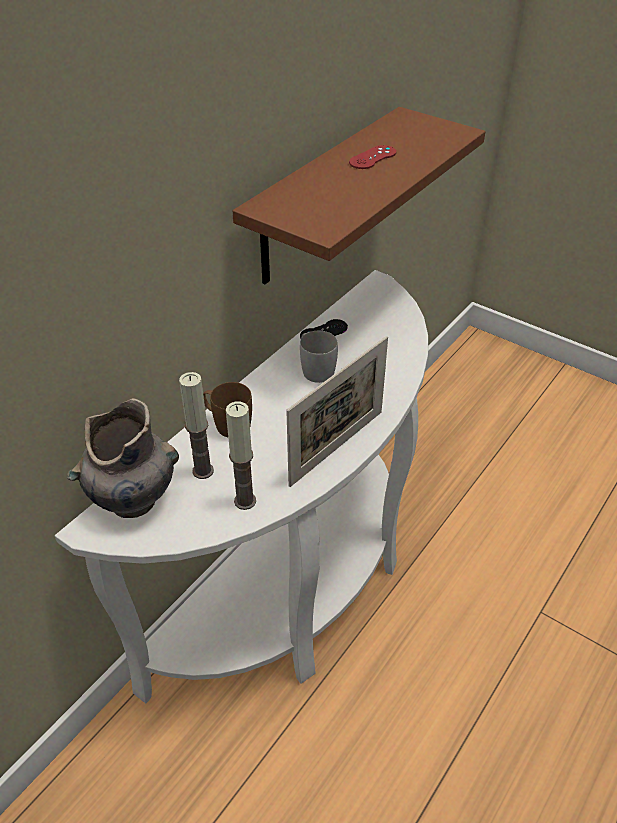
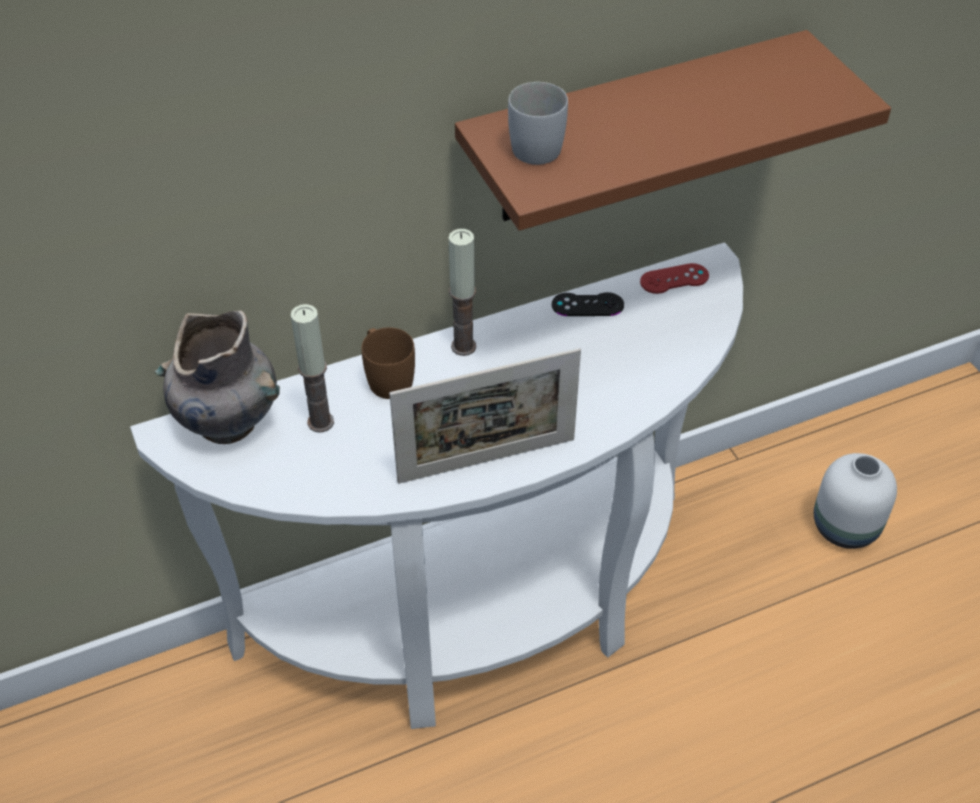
camera: 30 degrees right, 5 degrees up
(245, 501) = (339, 477): candle -> candle (463, 346)
(315, 368) = (538, 350): white mug -> white mug (536, 143)
(372, 157) = (691, 102): red game controller -> red game controller (674, 279)
(470, 437) = (847, 526): none -> white vase

